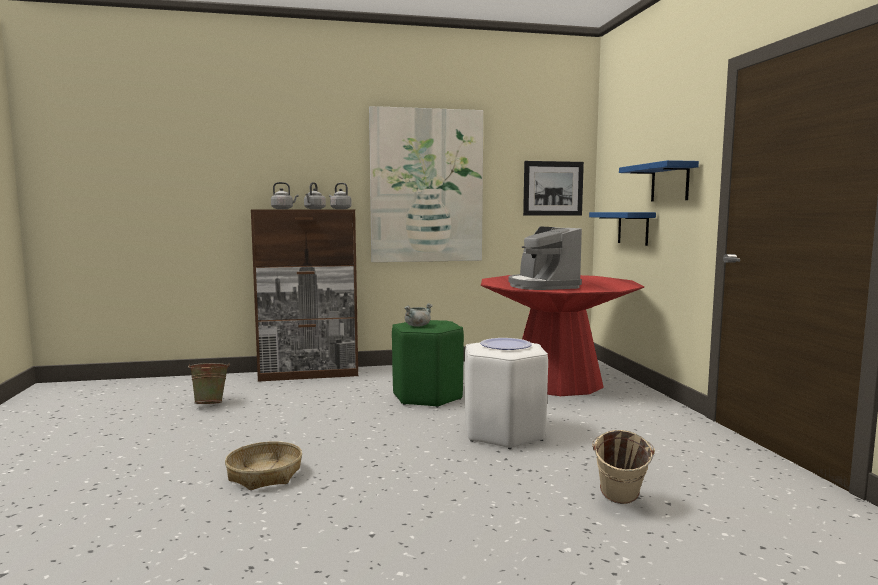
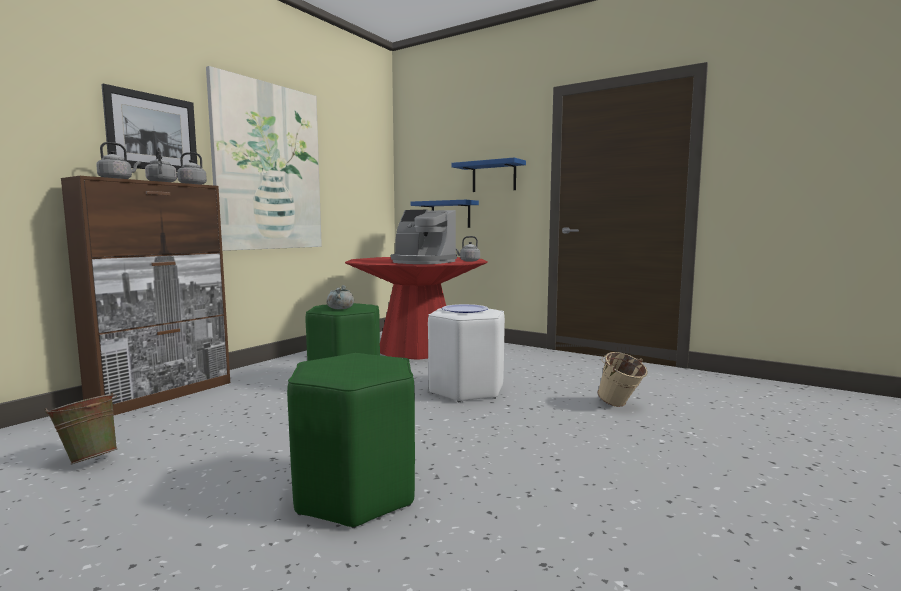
camera: 45 degrees left, 0 degrees up
(264, 475) = (354, 493): basket -> green stool
(553, 188) = (368, 180): picture -> picture (152, 132)
(601, 289) = (468, 261): none -> grey kettle

